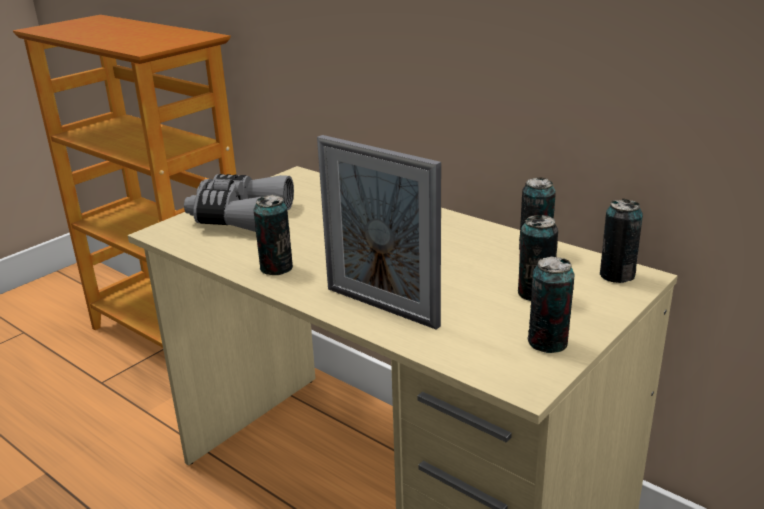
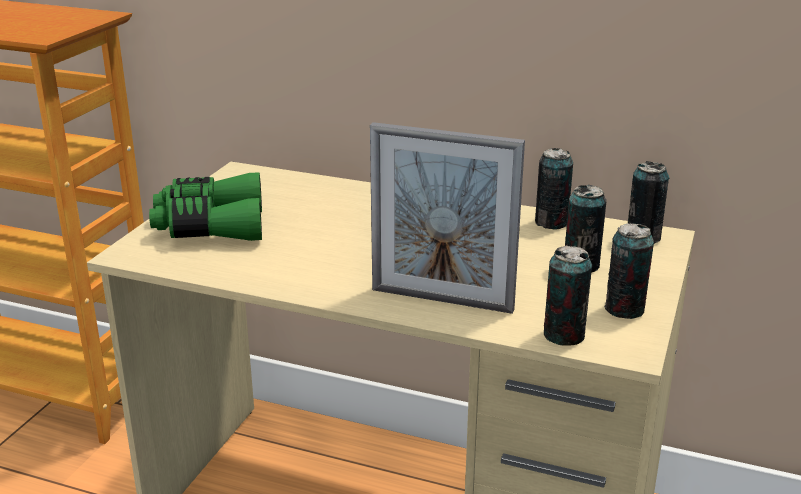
camera: 20 degrees left, 0 degrees up
(239, 217) = (210, 226): grey binoculars -> green binoculars
(276, 268) = (298, 276): can -> can (563, 335)

